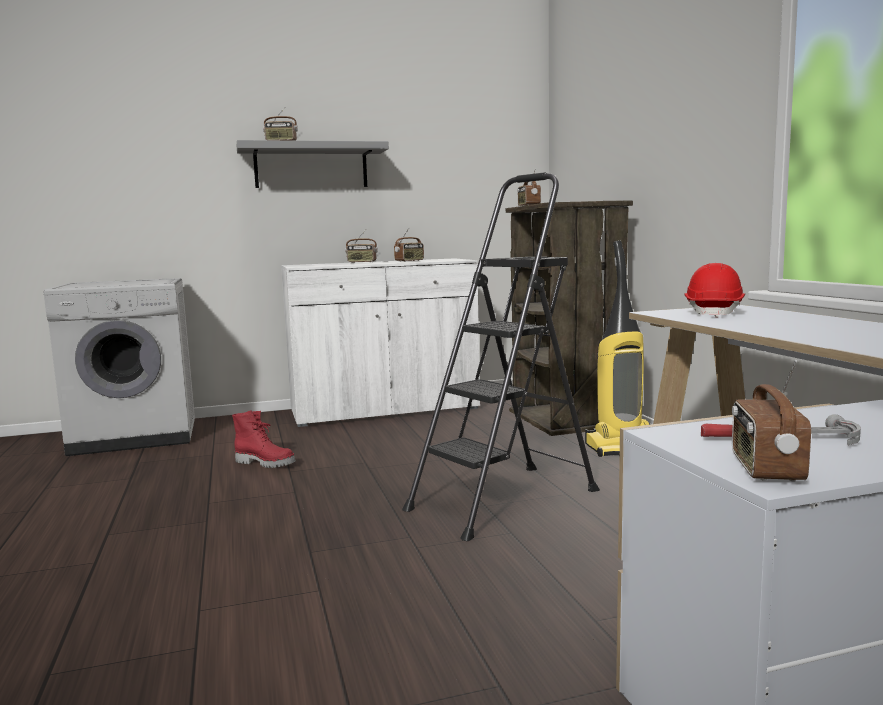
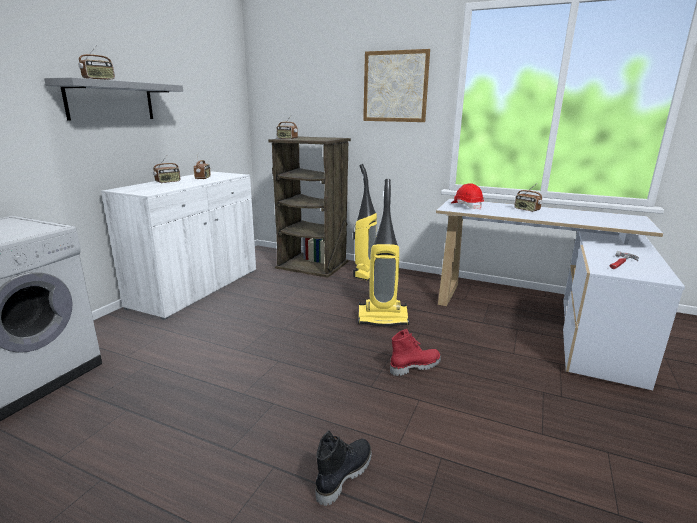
camera: 50 degrees left, 10 degrees up
(107, 599) = (343, 475): none -> black boot
(266, 463) = (210, 352): red boot -> red boot (414, 366)
(505, 498) = (383, 318): step ladder -> vacuum cleaner
(693, 96) = (395, 85): none -> picture
(765, 469) = (654, 276): radio -> radio (526, 210)

